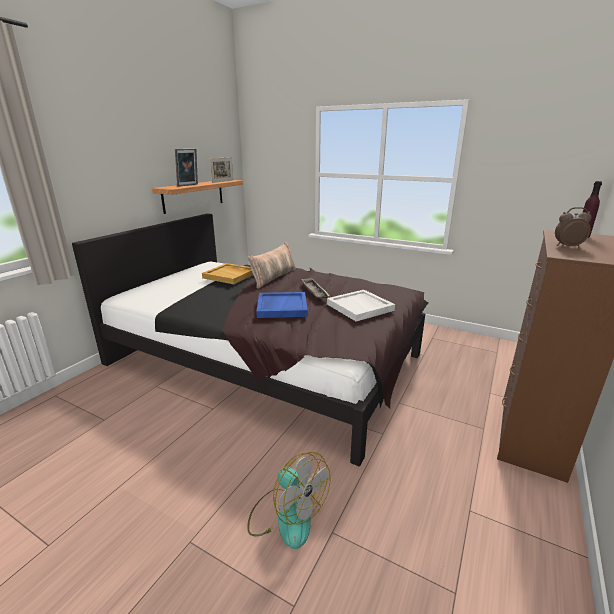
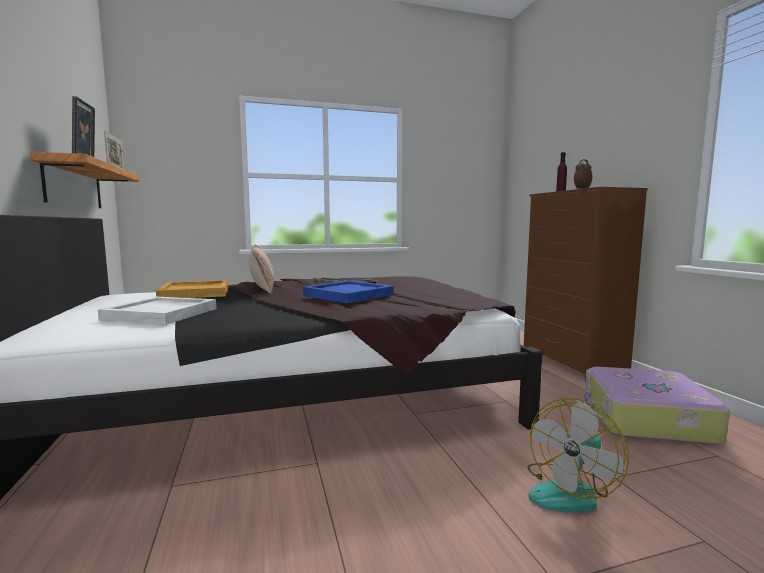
camera: 45 degrees left, 15 degrees down
(286, 515) = (569, 492): fan -> fan turned 135 degrees clockwise
(360, 307) = (415, 285): white tray -> white tray (162, 314)
(468, 523) = (645, 419): none -> suitcase

